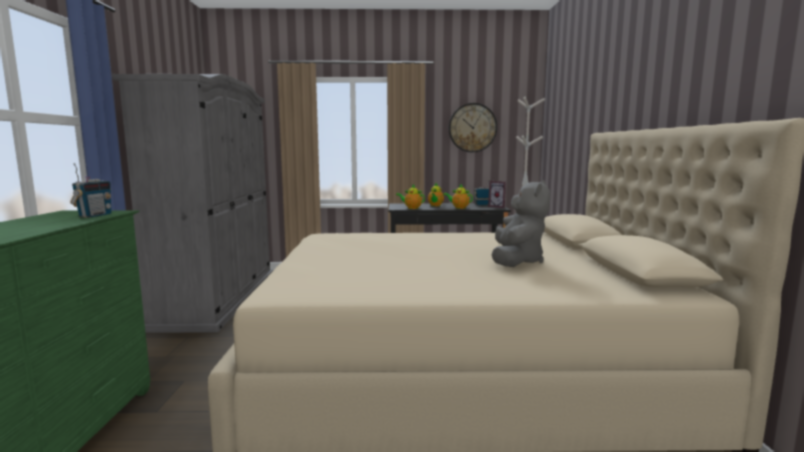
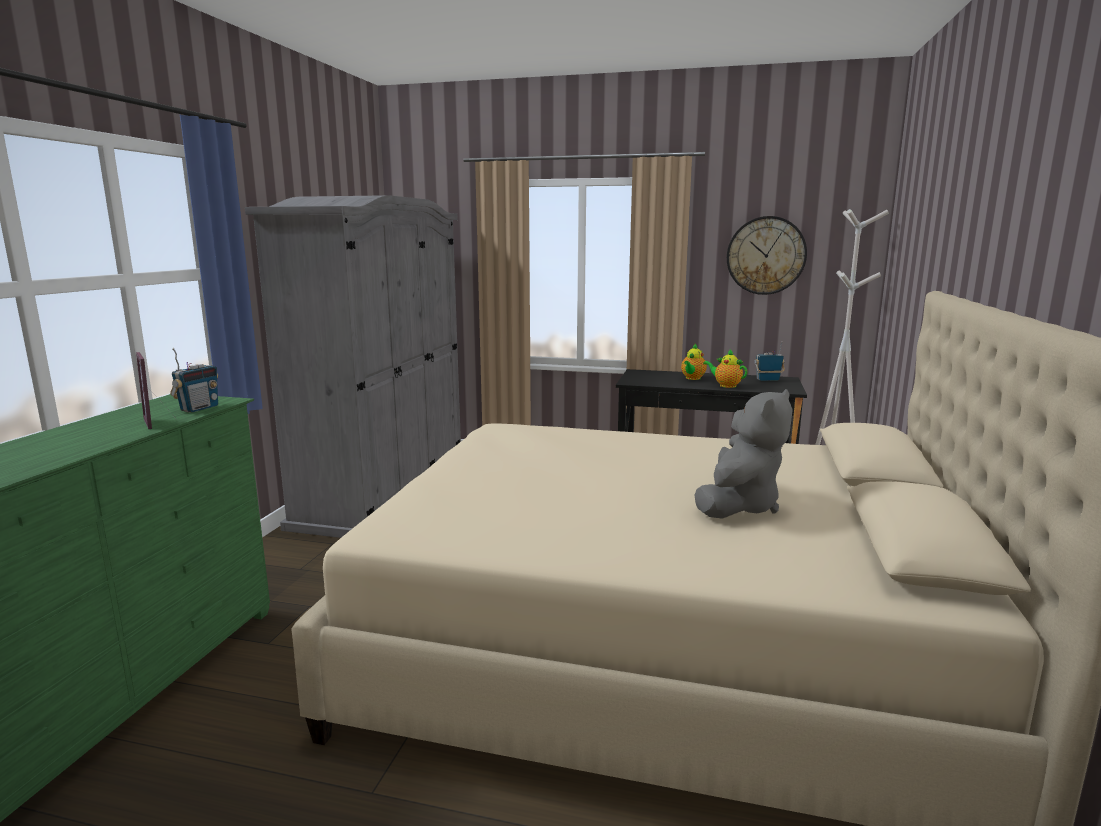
camera: 15 degrees right, 5 degrees up
(411, 208) = (652, 382): teapot -> none
(498, 207) = (790, 387): picture frame -> picture frame (161, 422)

